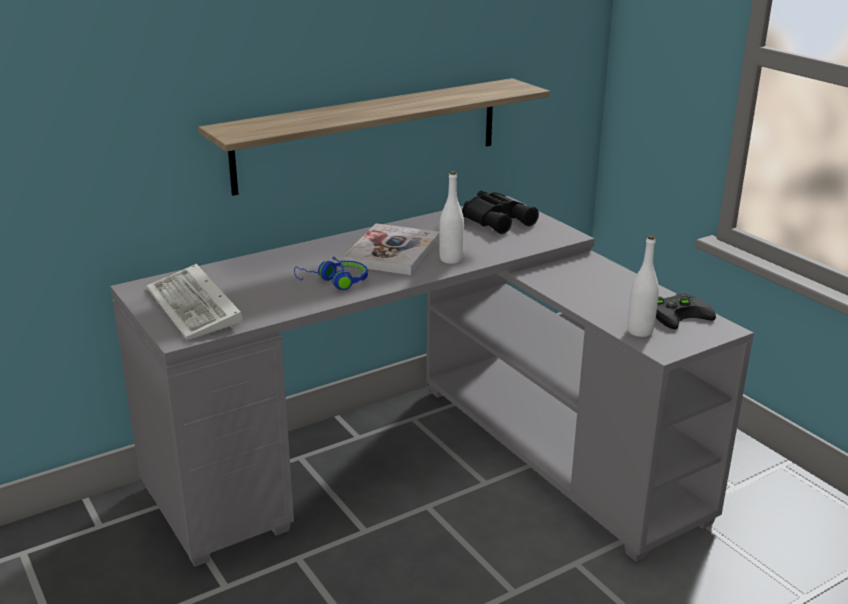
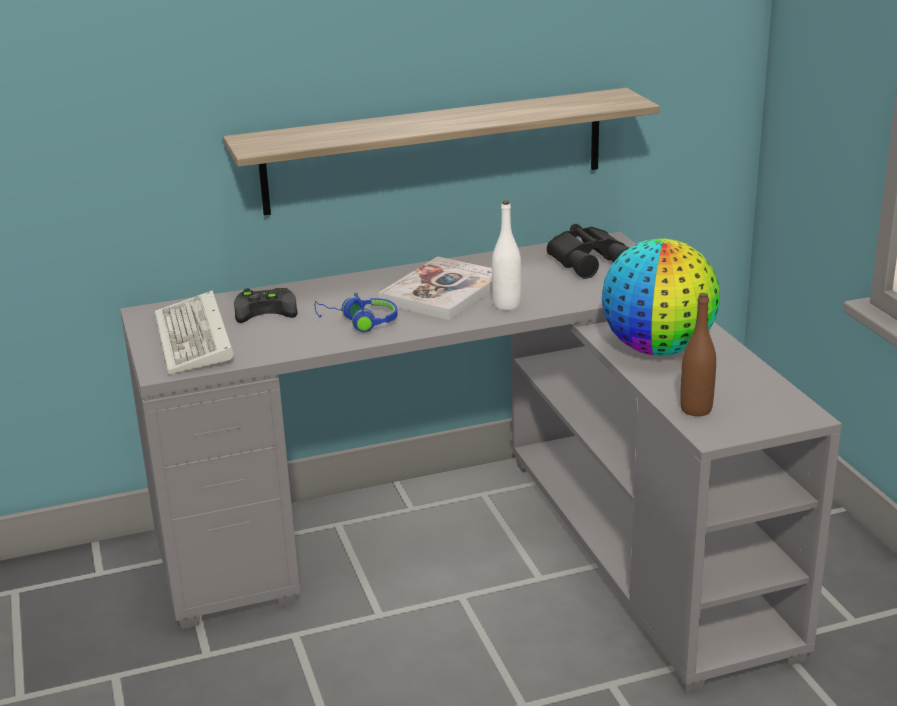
camera: 15 degrees right, 0 degrees up
(583, 286) = (658, 349): none -> globe
(640, 331) = (696, 409): white bottle -> brown bottle
(679, 314) = (759, 393): black game controller -> black game controller (267, 309)

